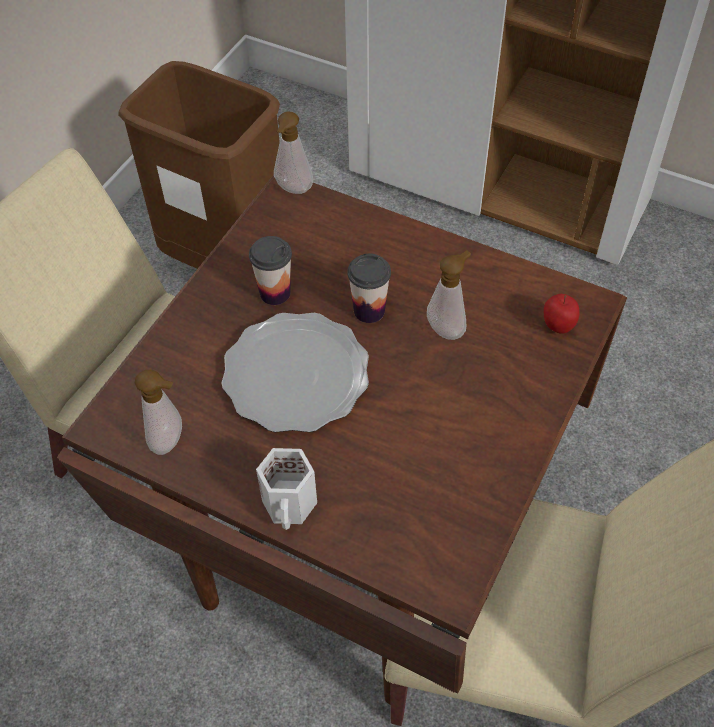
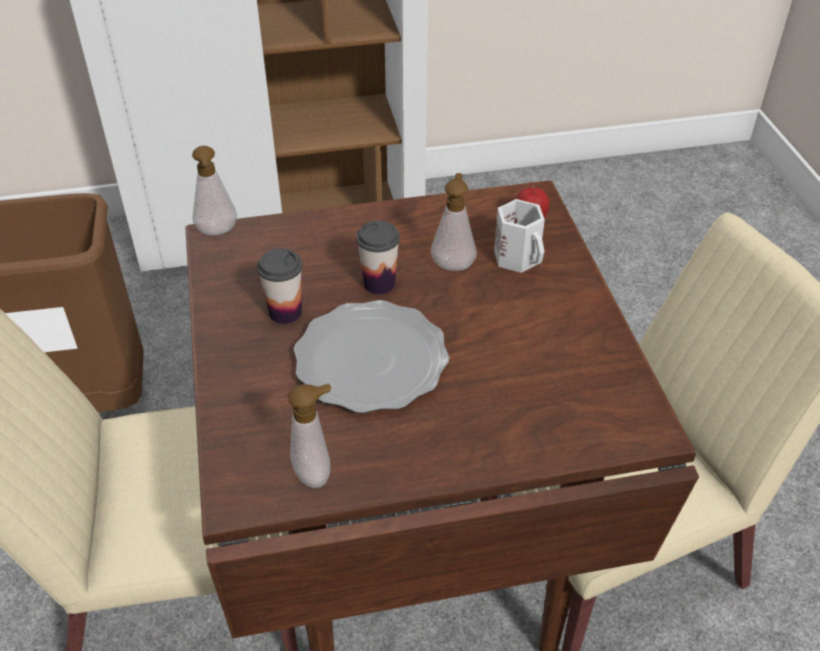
camera: 40 degrees left, 10 degrees down
(291, 504) = (471, 453): white mug -> white mug (519, 257)

